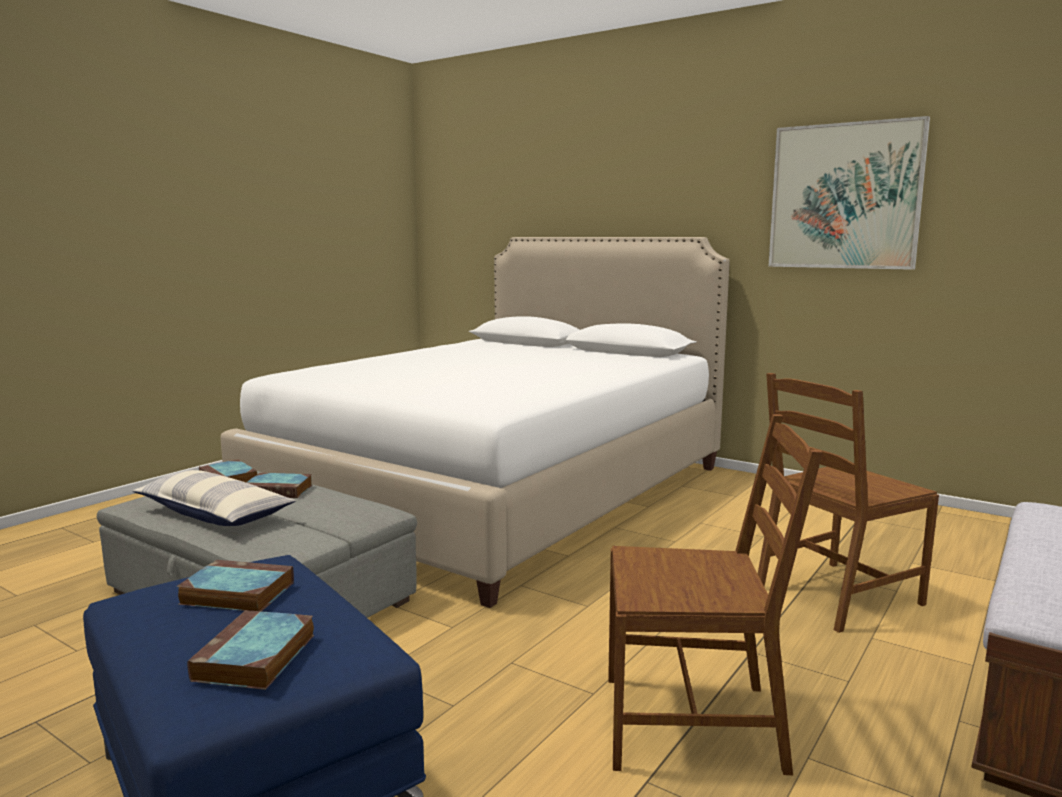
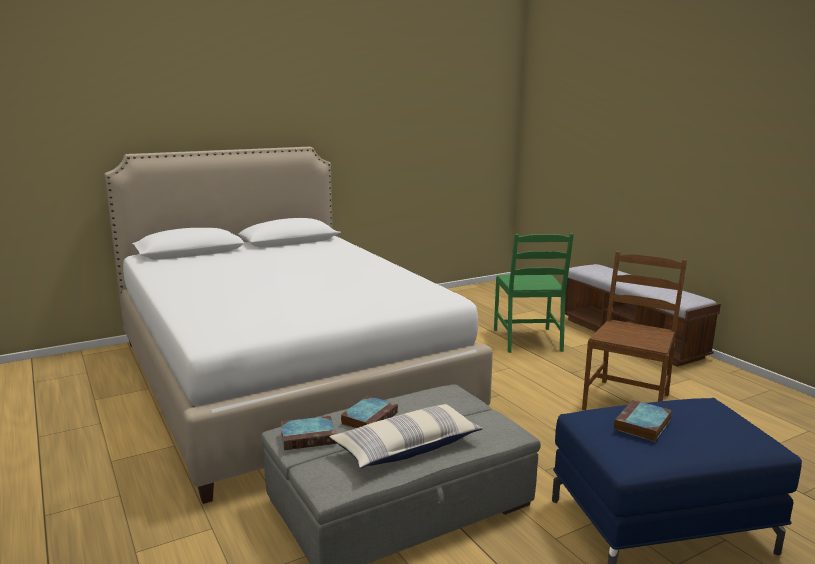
camera: 65 degrees left, 5 degrees up
(255, 658) = (724, 425): book -> none
(836, 596) = (528, 340): brown chair -> green chair
(844, 196) = (390, 117): picture -> none

